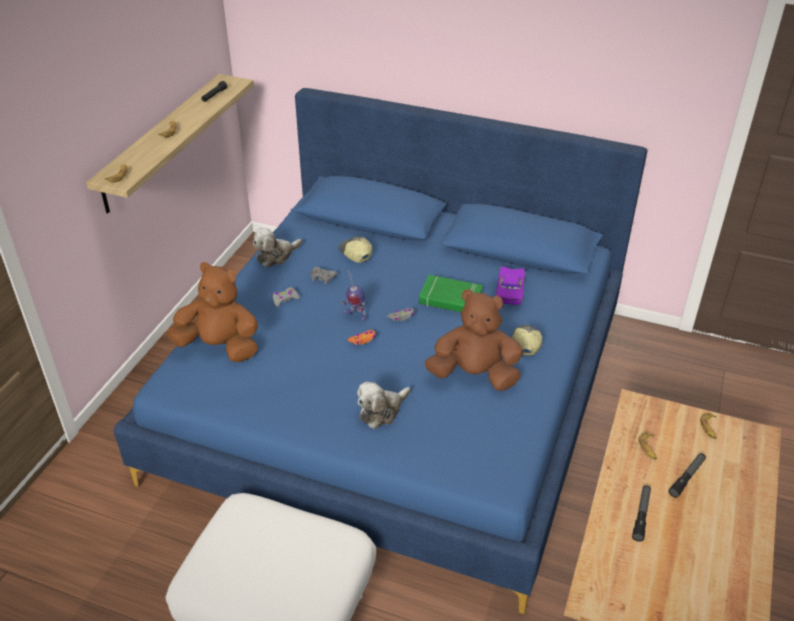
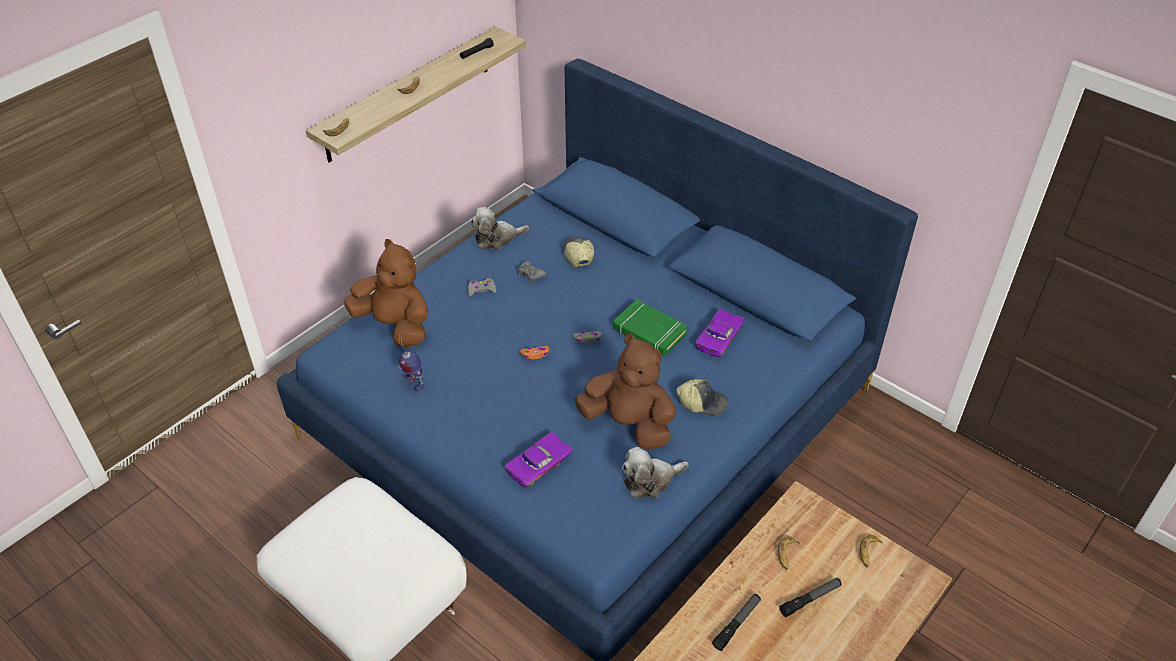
camera: 20 degrees right, 5 degrees up
(355, 315) = (541, 325): toy robot -> toy robot (413, 382)
(382, 411) = (516, 436): plush toy -> plush toy (650, 480)
(417, 429) = (540, 465): none -> purple toy car
(525, 343) = (702, 402): cap -> cap turned 75 degrees clockwise

